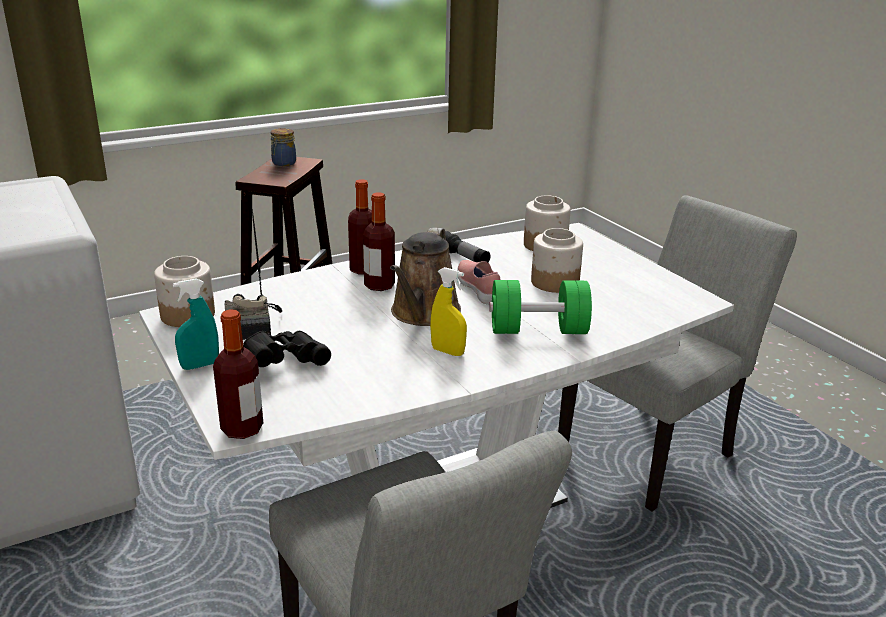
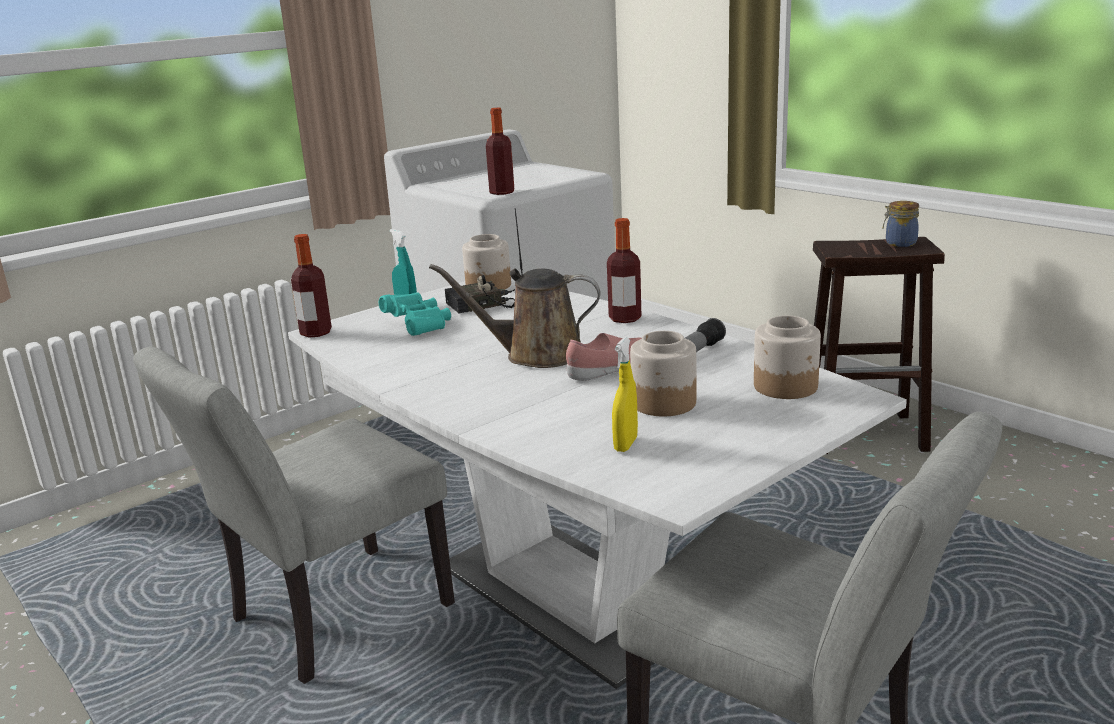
camera: 80 degrees right, 5 degrees down
(285, 362) = (419, 326): black binoculars -> turquoise binoculars
(379, 285) = (590, 330): bottle -> bottle (502, 192)
(447, 351) = (458, 375): yellow spray bottle -> yellow spray bottle (625, 444)
(538, 330) = (523, 407): green dumbbell -> none

